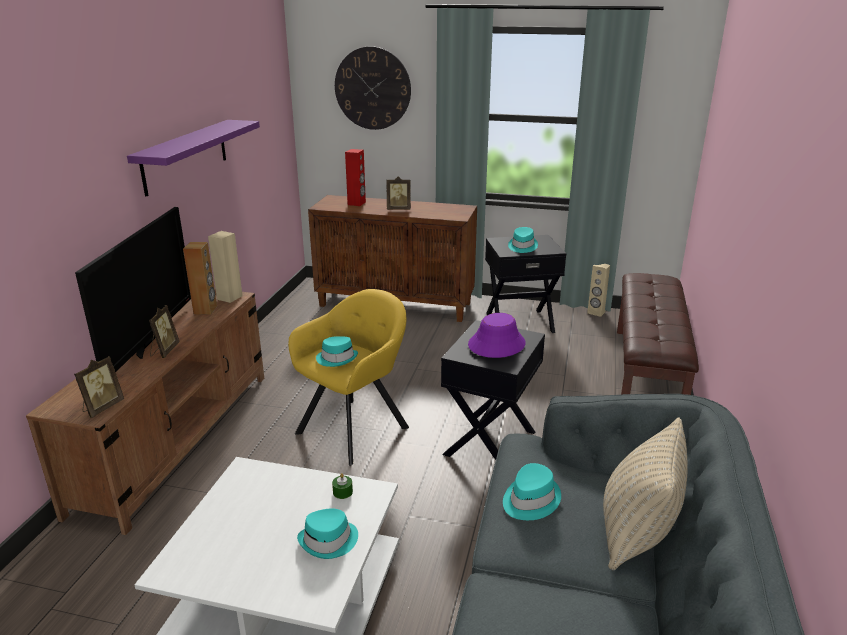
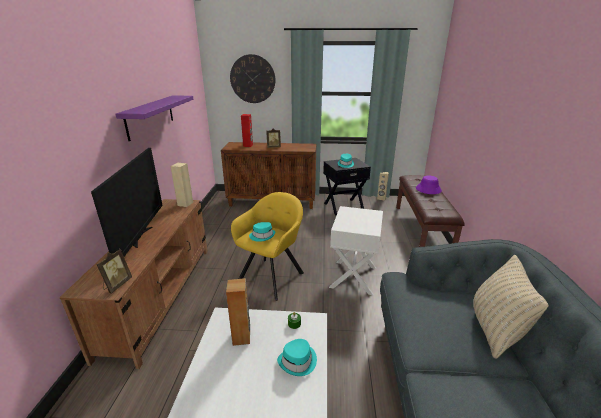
camera: 10 degrees left, 0 degrees up
(164, 351) = (152, 241): picture frame -> none
(205, 310) = (172, 213): brown speaker -> brown speaker (242, 337)
(491, 443) = (354, 277): black side table -> white side table
(496, 344) = (359, 219): purple hat -> purple hat (428, 189)
(530, 500) = (422, 316): turquoise hat -> none

